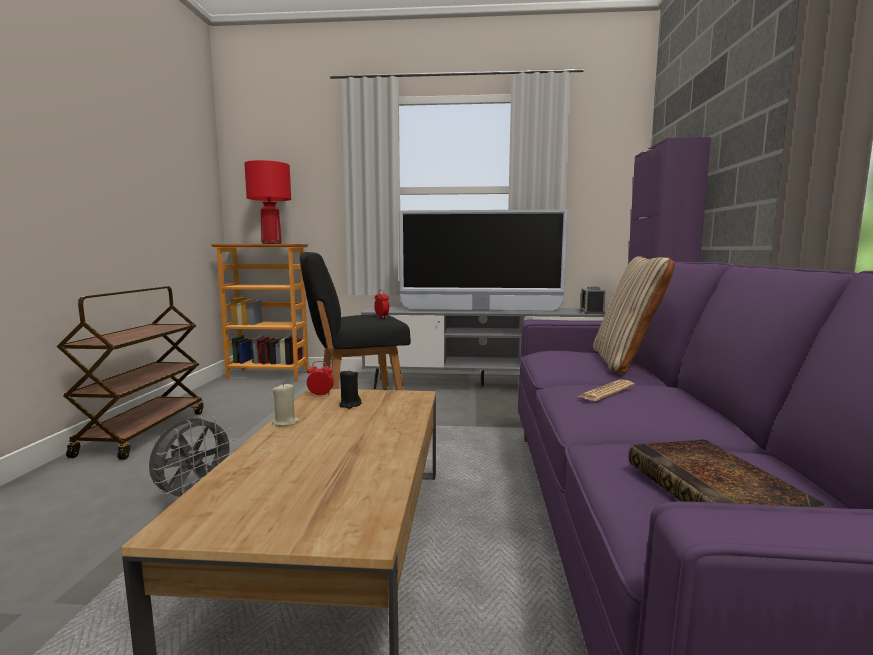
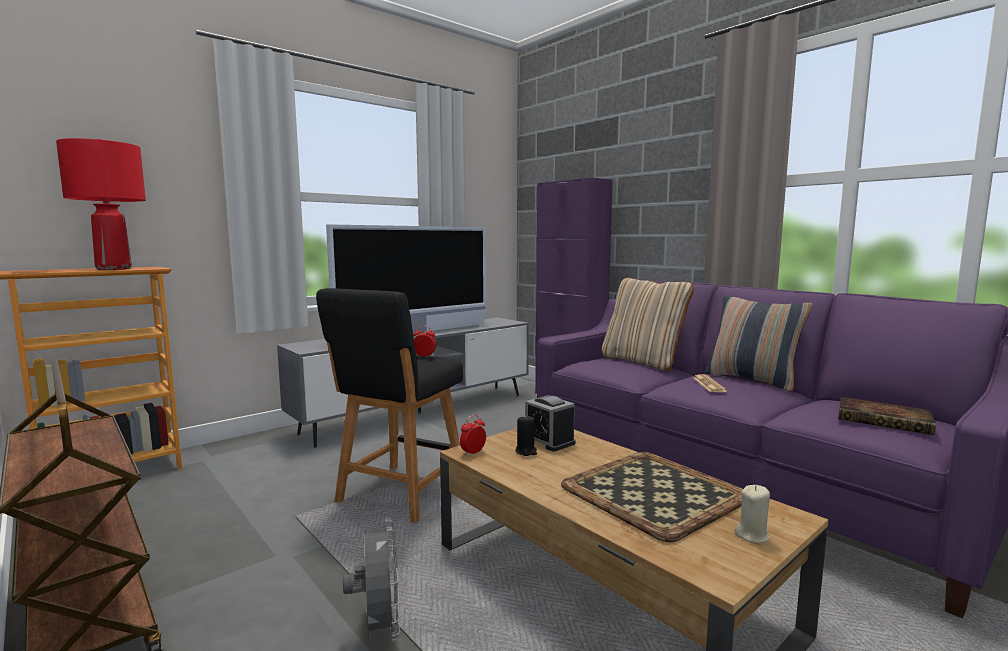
camera: 45 degrees left, 0 degrees up
(285, 422) = (530, 484): beige candle -> beige candle (752, 535)
(331, 461) = (651, 492): none -> tray
(592, 312) = (508, 322): alarm clock -> alarm clock (549, 441)
(703, 404) = (752, 380): none -> pillow

